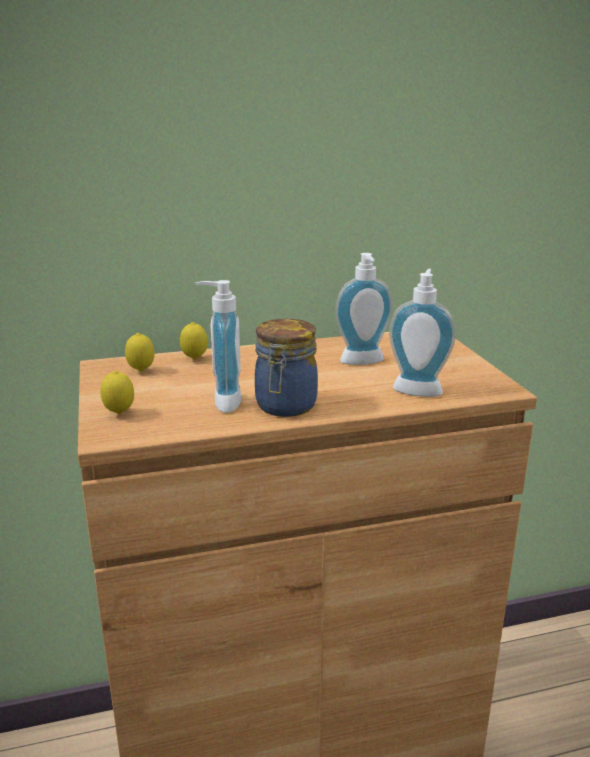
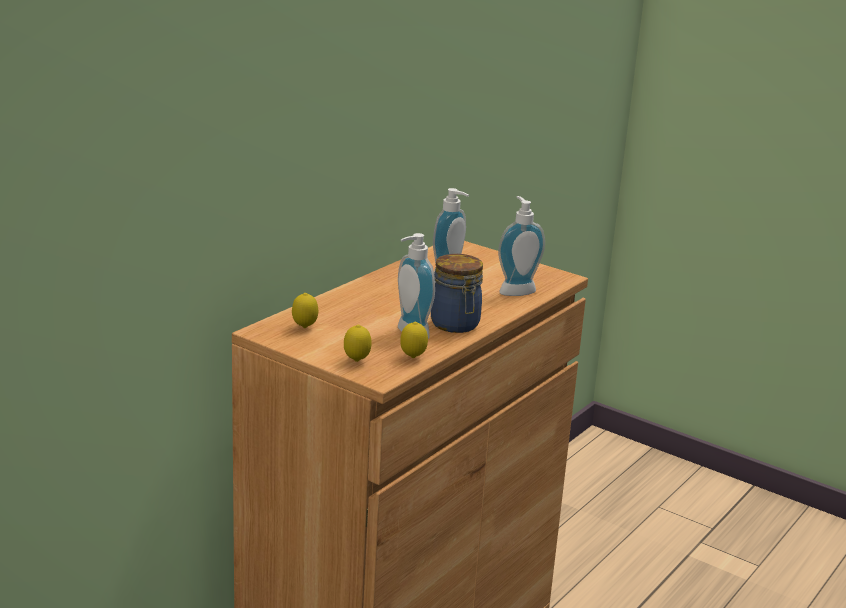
camera: 40 degrees left, 0 degrees up
(194, 359) = (325, 308): lemon -> lemon (413, 358)

